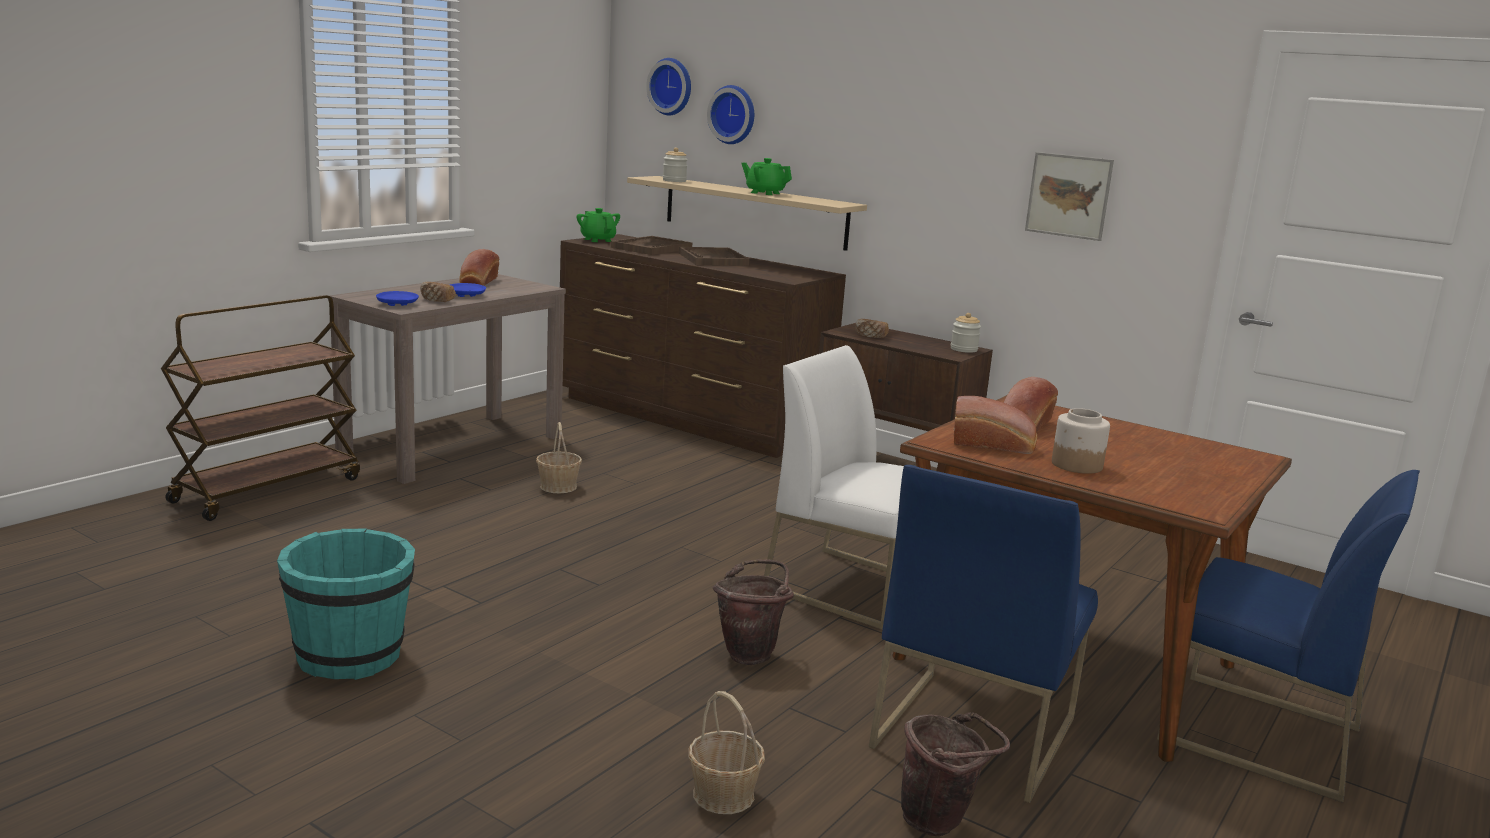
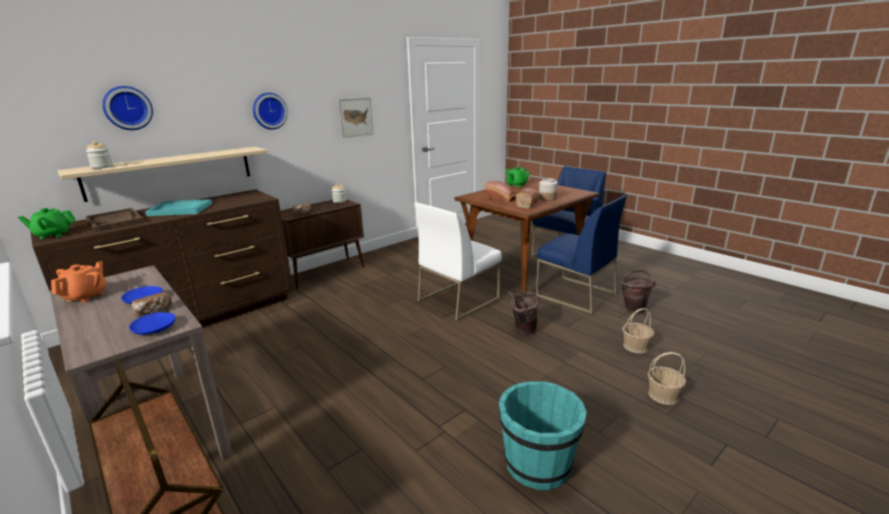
camera: 75 degrees left, 5 degrees up
(478, 282) = (86, 296): bread -> orange teapot
(558, 487) = (288, 376): basket -> basket (663, 395)
(672, 86) = (46, 94): wall clock -> wall clock (269, 111)
(713, 259) = (180, 209): brown tray -> turquoise tray
(765, 193) = (192, 156): green teapot -> green teapot (516, 185)

